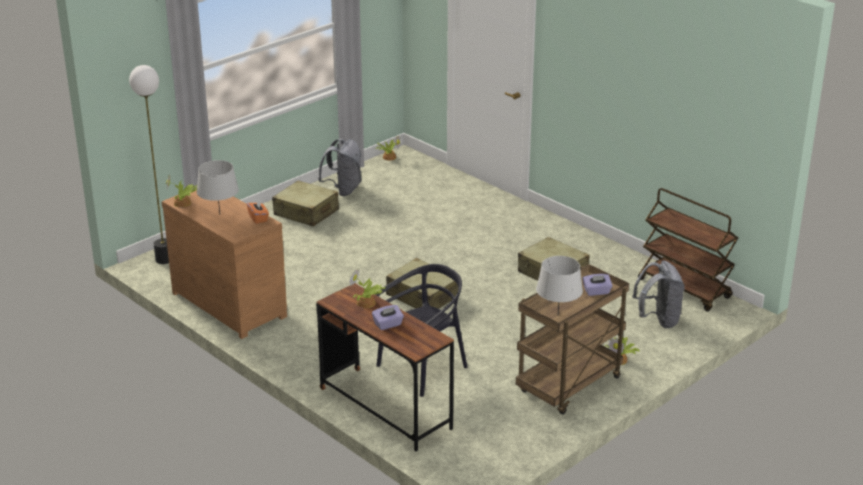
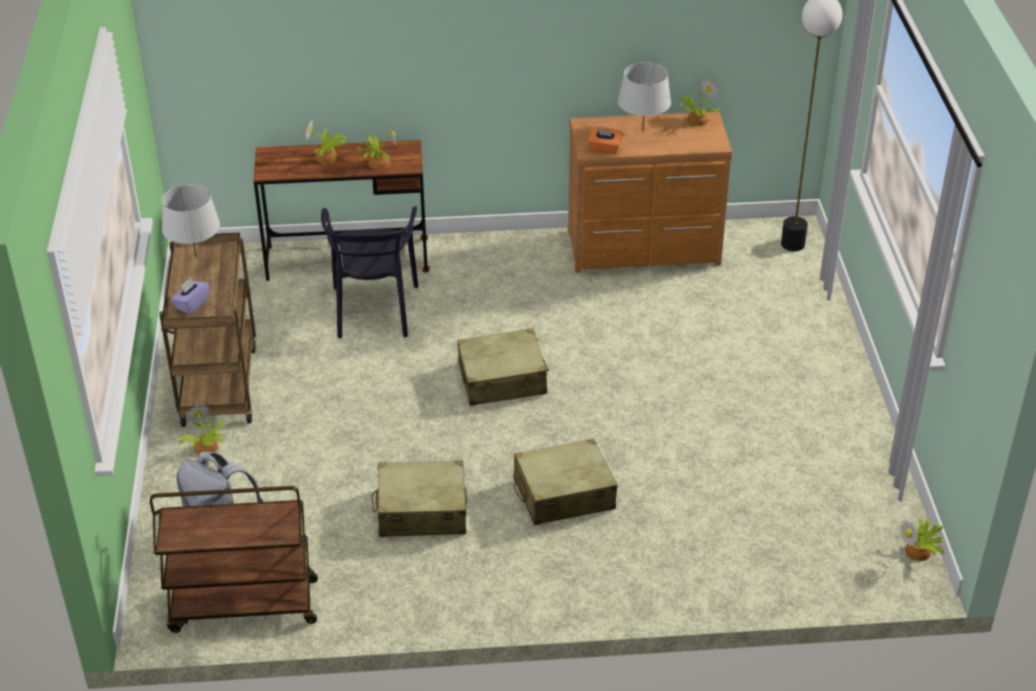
camera: 130 degrees right, 10 degrees up
(306, 213) = (807, 389): beige suitcase -> beige suitcase (563, 494)
(343, 190) = (845, 451): grey backpack -> none
(388, 325) = (327, 158): purple tissue box -> potted plant

